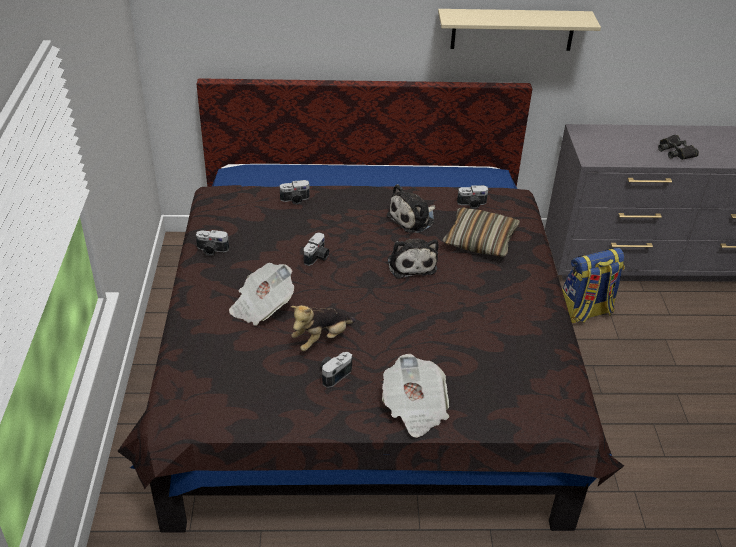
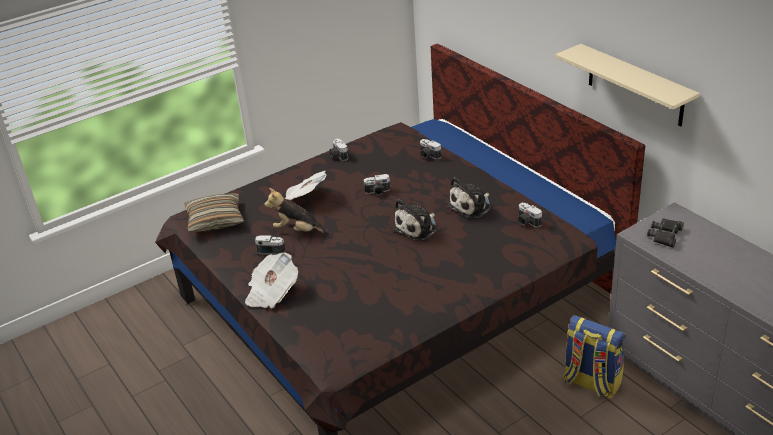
camera: 60 degrees right, 5 degrees down
(413, 219) = (471, 206): plush toy -> plush toy turned 60 degrees counterclockwise
(480, 240) = (485, 244): pillow -> pillow (215, 220)
(675, 151) = (725, 272): black binoculars -> black binoculars (665, 235)

